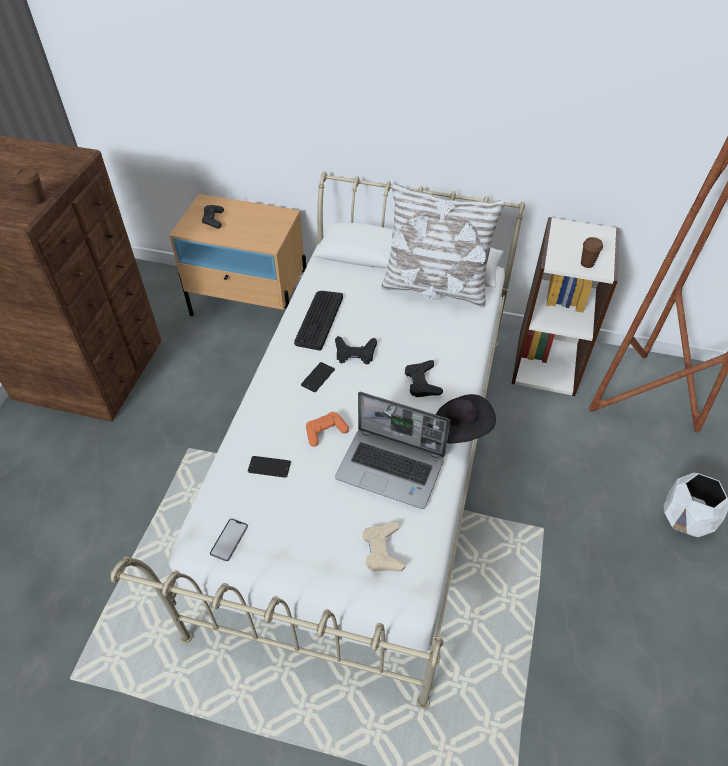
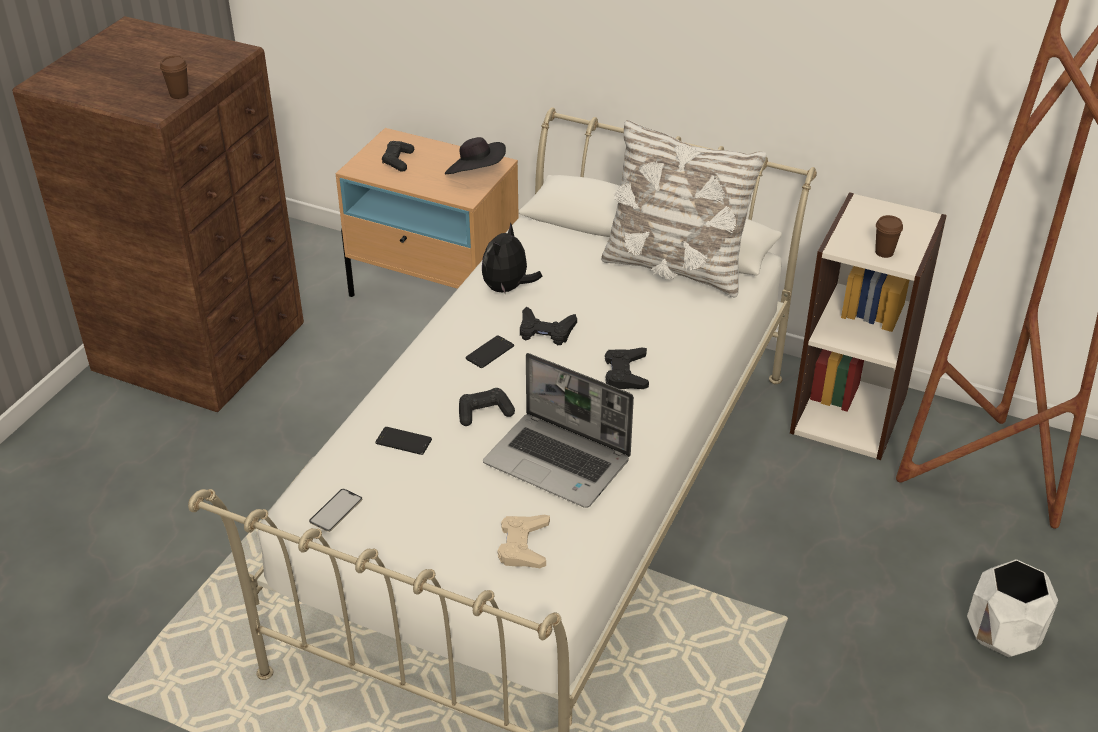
camera: 10 degrees right, 10 degrees down
(319, 320) = (508, 288): keyboard -> plush toy
(325, 432) = (484, 413): orange game controller -> black game controller
(460, 429) = (662, 431): black hat -> black hat (476, 174)

